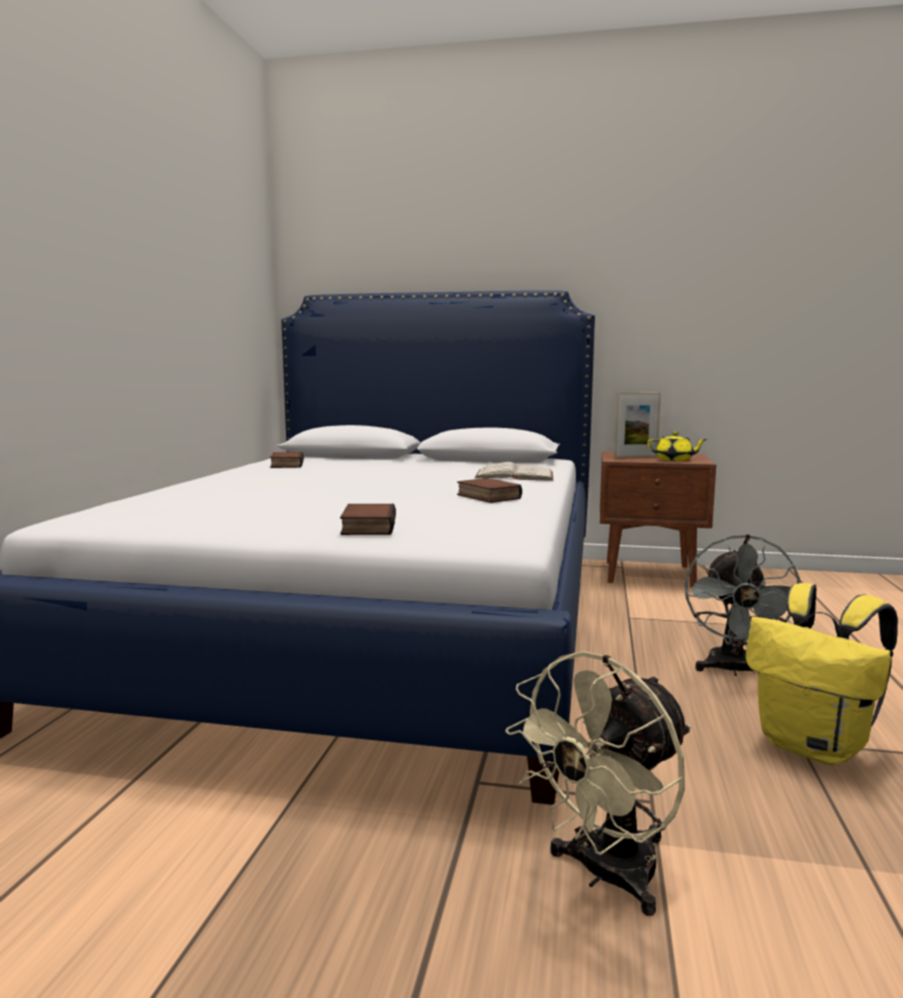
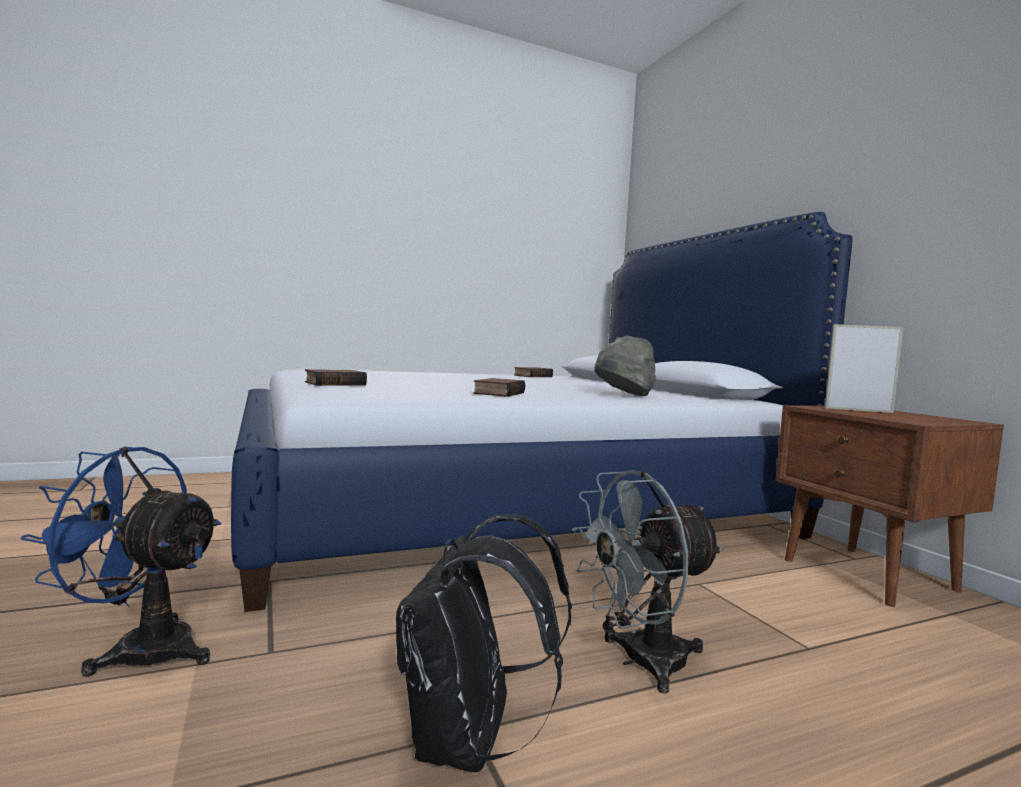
camera: 55 degrees right, 5 degrees down
(514, 475) = (623, 395): white book -> grey hat
(605, 876) = (140, 648): beige fan -> blue fan
(635, 457) = (858, 410): picture frame -> picture frame turned 150 degrees clockwise
(675, 460) = (891, 417): yellow teapot -> none
(814, 747) = (467, 743): yellow backpack -> black backpack

